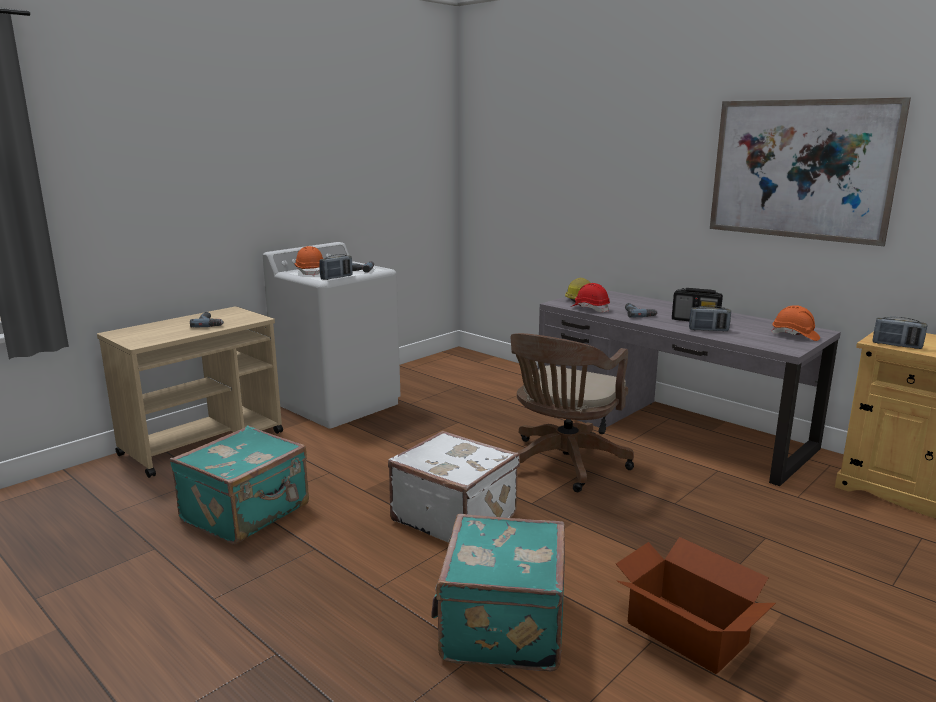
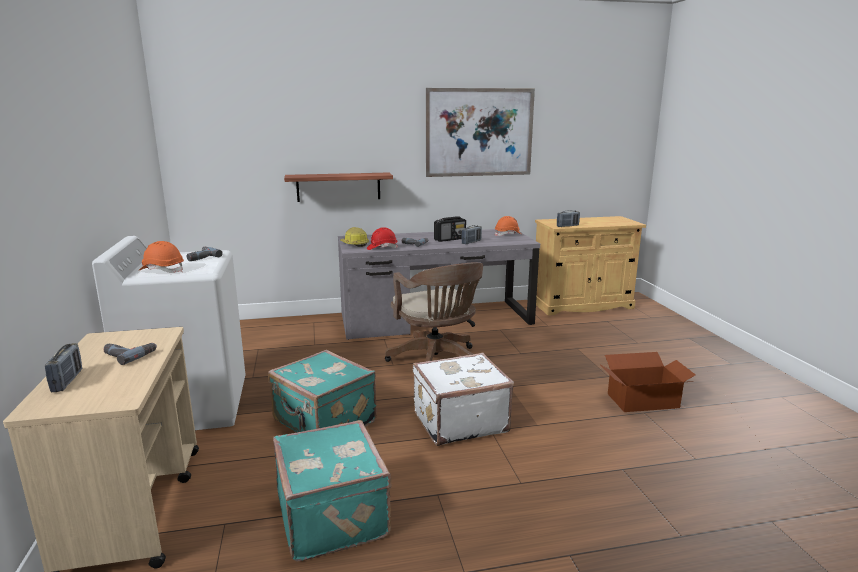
camera: 55 degrees left, 0 degrees up
(336, 277) = (211, 267): radio -> radio (67, 381)
(500, 626) = (600, 450): turquoise suitcase -> turquoise suitcase (324, 422)
(604, 228) = (338, 187): none -> shelf

